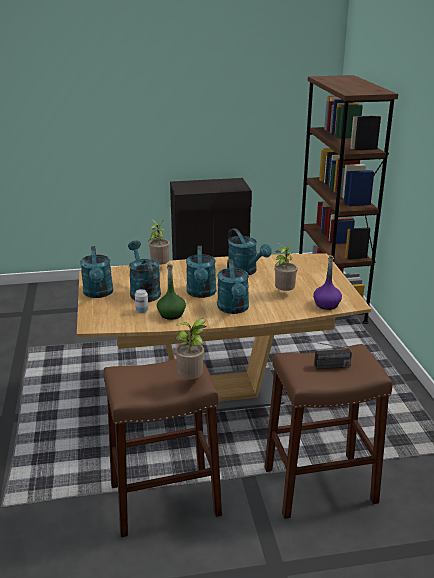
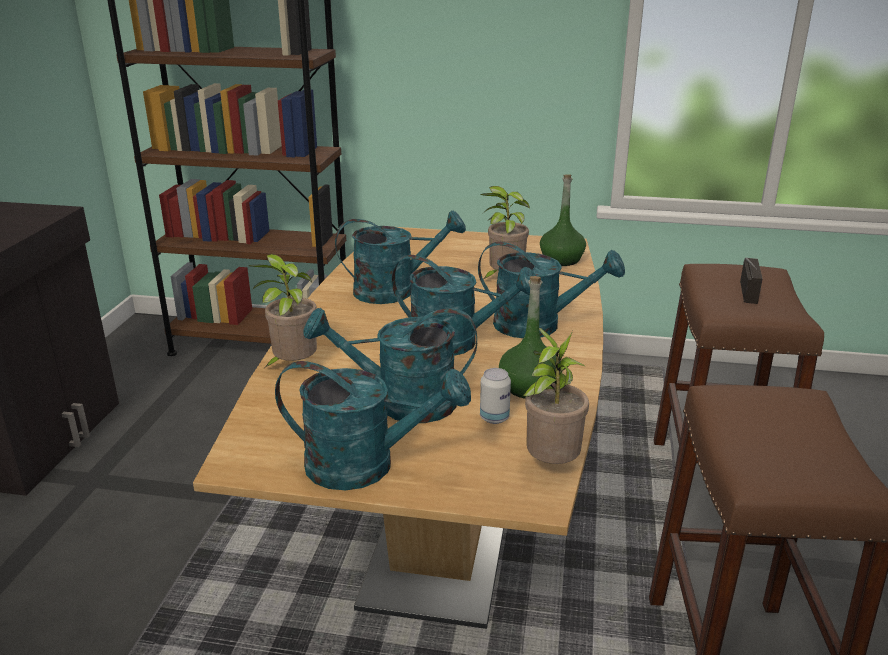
camera: 70 degrees left, 0 degrees up
(192, 381) = (804, 403): potted plant -> potted plant (550, 464)
(326, 304) = (561, 259): purple bottle -> green bottle

